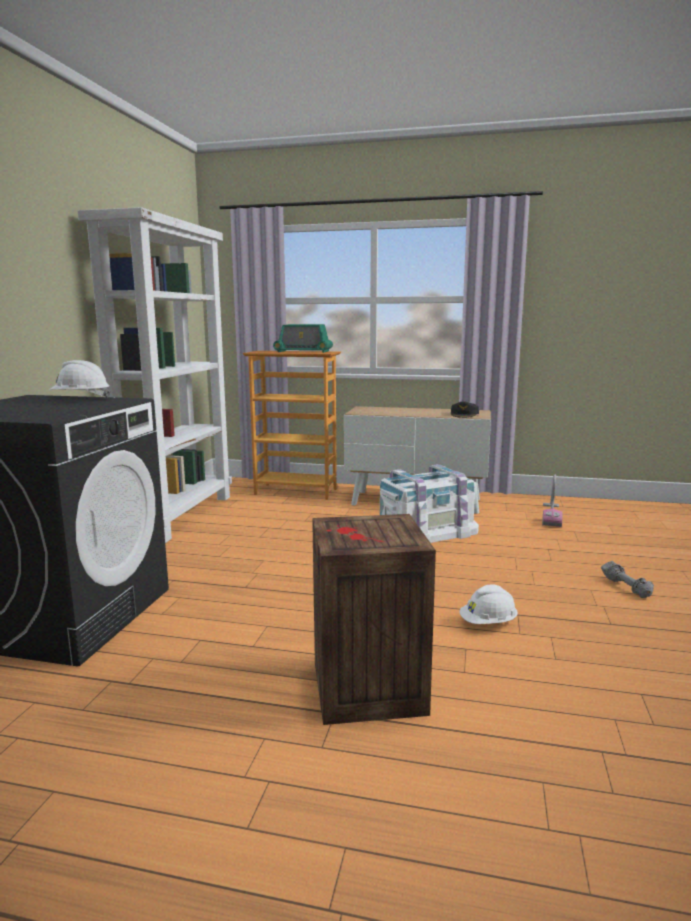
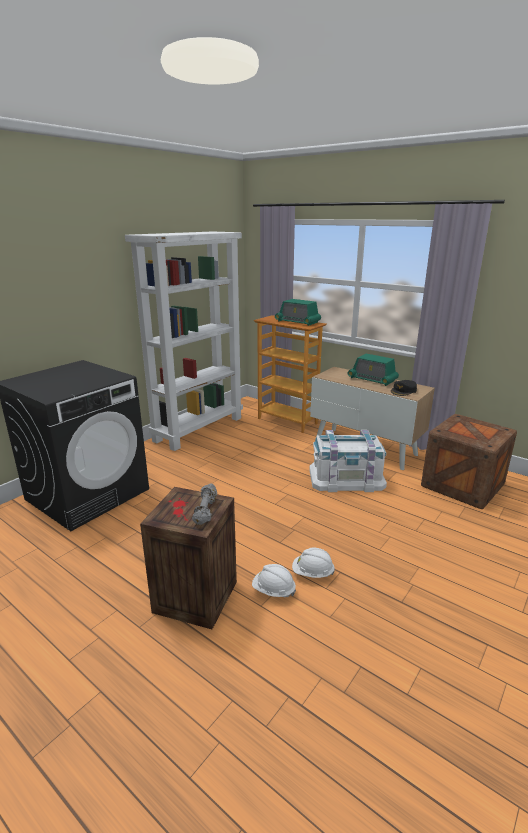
camera: 25 degrees right, 10 degrees up
(80, 399) = (98, 371): white hard hat -> white hard hat (273, 590)
(416, 410) = (372, 379): none -> radio
(551, 515) = (462, 485): vacuum cleaner -> crate
(626, 588) = (450, 574): grey dumbbell -> grey dumbbell (206, 511)

